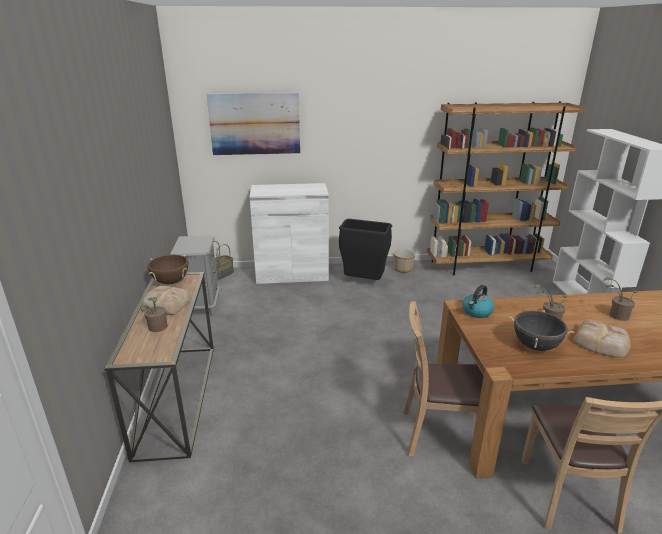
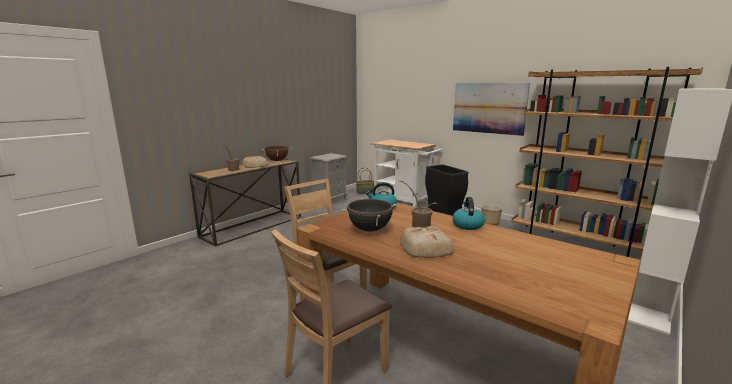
camera: 45 degrees right, 10 degrees down
(255, 124) = (399, 88): picture -> picture (489, 108)
(292, 274) = (405, 203): white cabinet -> white cart
(565, 303) = (467, 225): none -> kettle
(616, 315) = (492, 244): potted plant -> none

